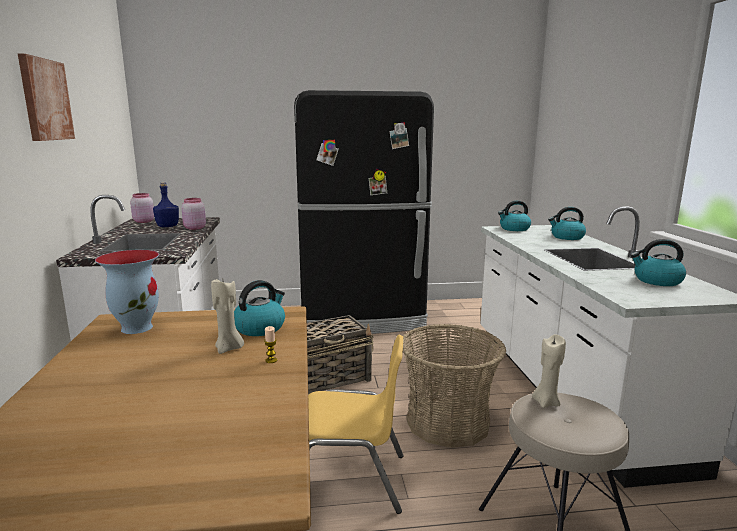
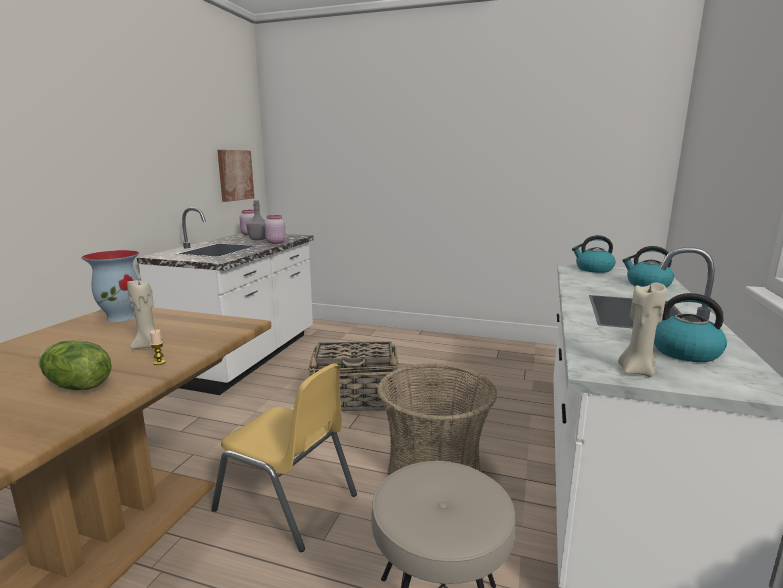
camera: 25 degrees right, 0 degrees up
(45, 100) = (144, 127): picture -> picture (235, 175)
(168, 226) = (259, 239): blue bottle -> grey bottle
(228, 397) = (77, 386): none -> lettuce
(260, 327) = (201, 333): kettle -> none
(362, 317) = (442, 349): black fridge -> none
(546, 402) = (436, 475): beige candle -> beige candle (636, 371)

